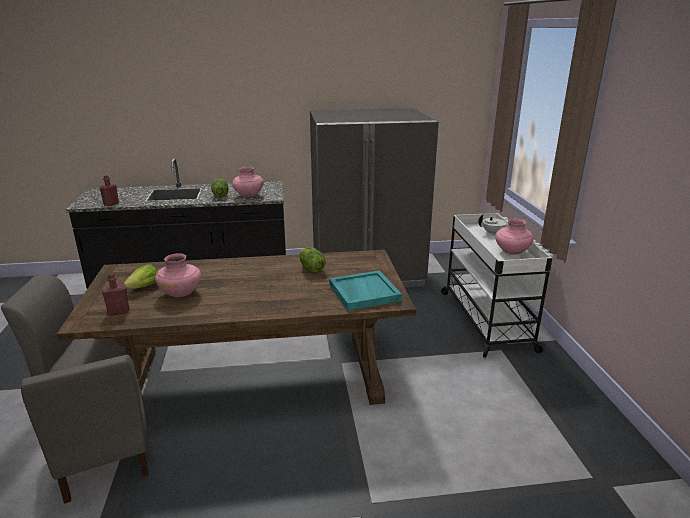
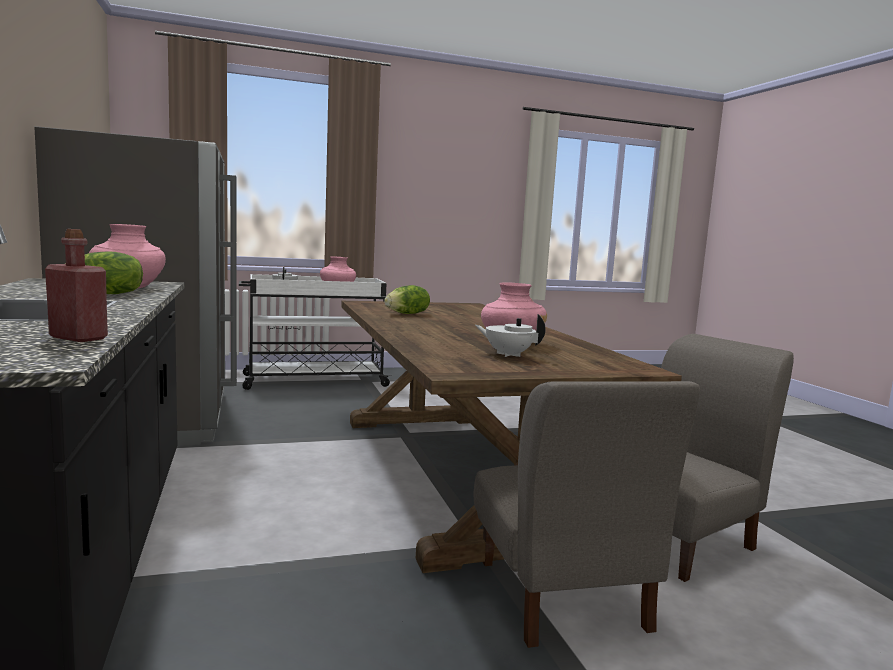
camera: 100 degrees left, 15 degrees down
(119, 312) = (590, 358): red bottle -> none
(144, 287) = (508, 355): lettuce -> white teapot
(363, 292) = (458, 307): turquoise tray -> none

